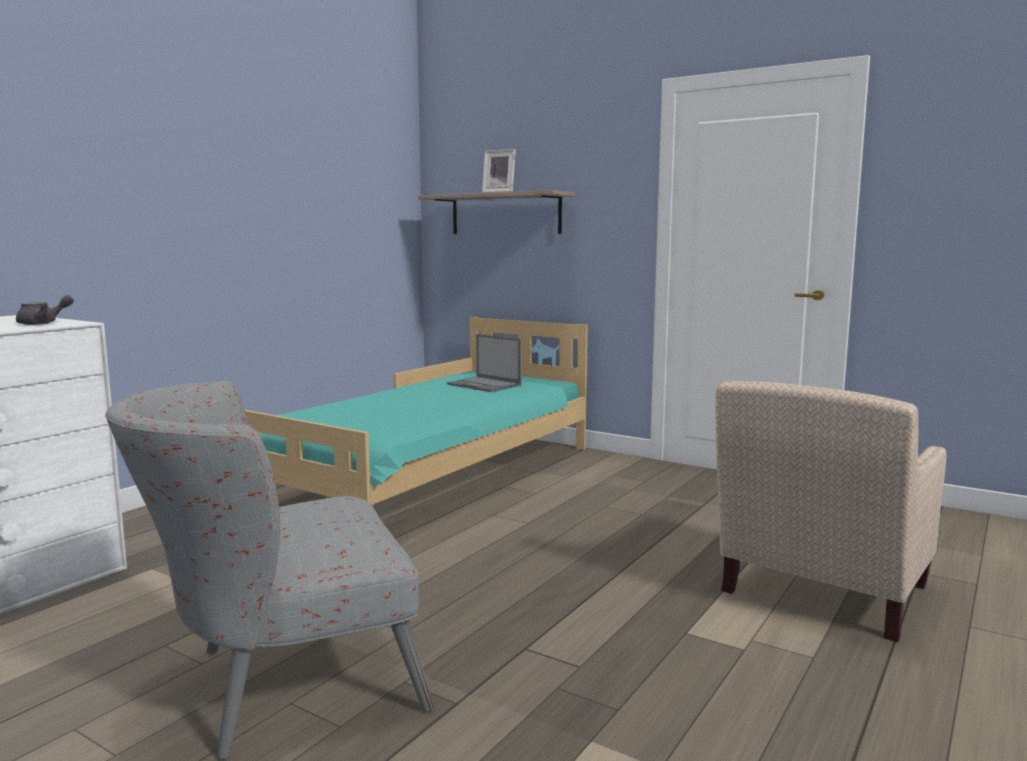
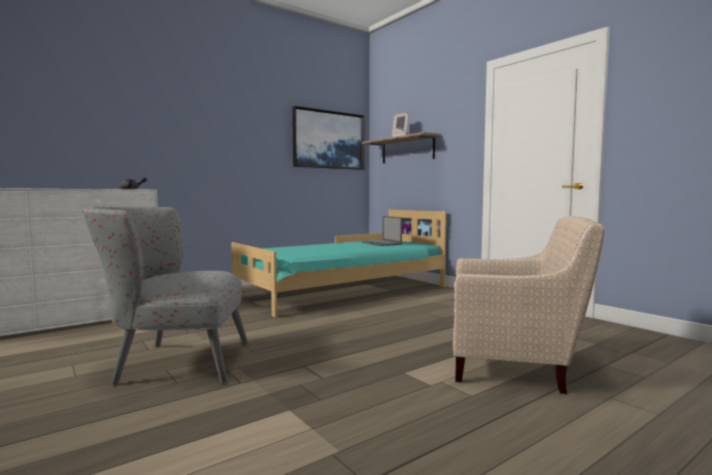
camera: 20 degrees right, 5 degrees down
(359, 191) = (329, 140): none -> picture
(818, 594) = (514, 366): beige armchair -> beige armchair turned 135 degrees counterclockwise

